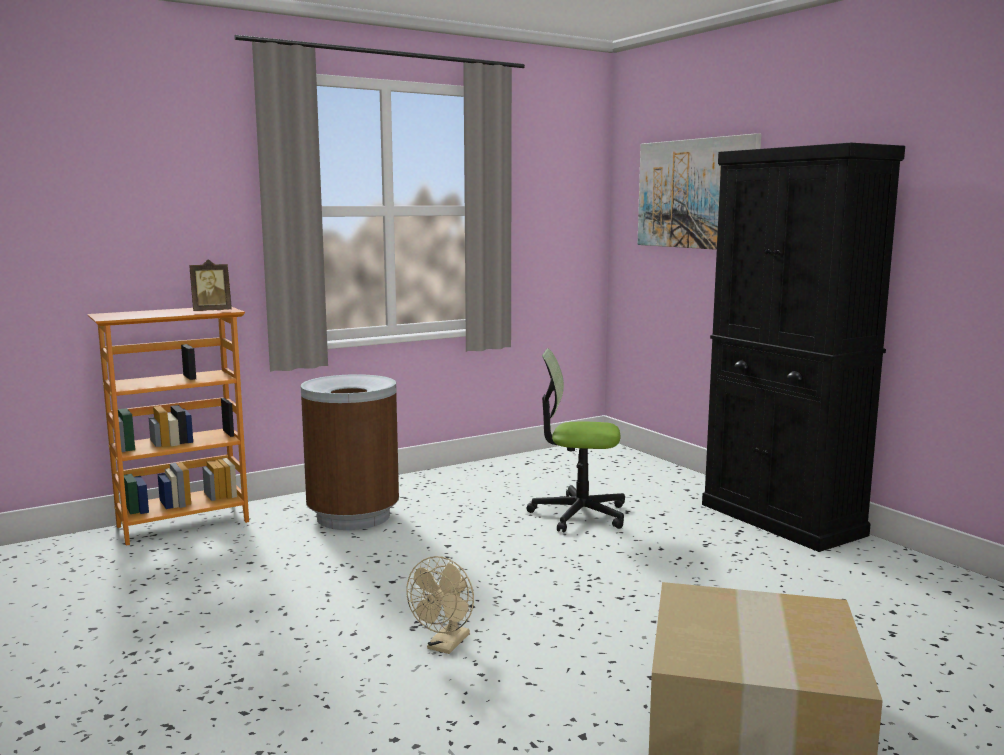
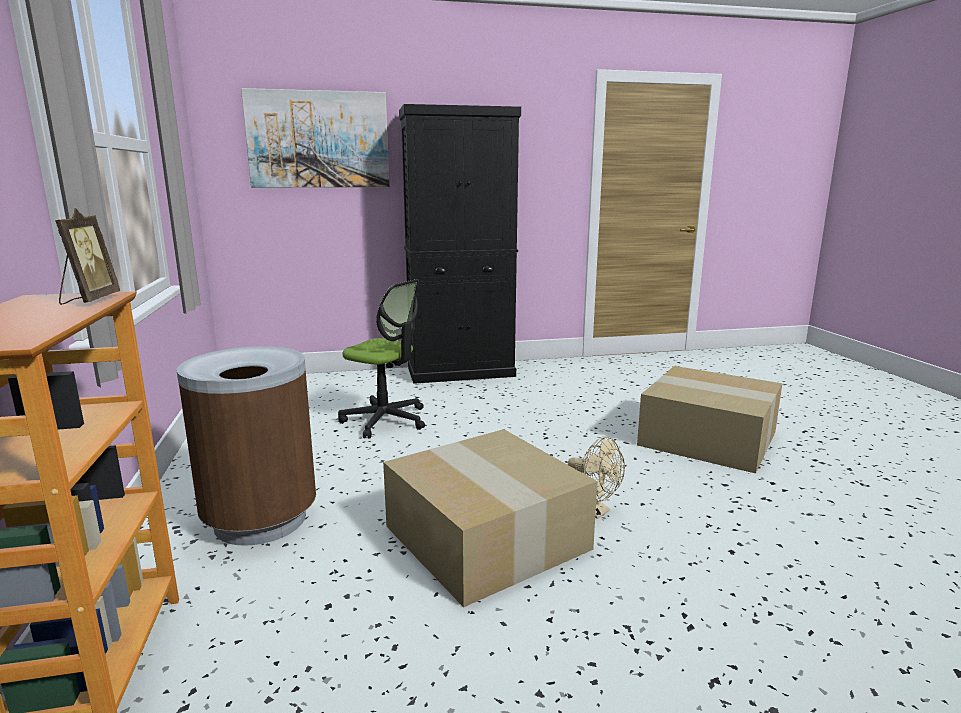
camera: 70 degrees left, 5 degrees up
(364, 598) = (483, 537): none -> cardboard box
(579, 514) = (385, 420): office chair -> office chair turned 90 degrees counterclockwise

